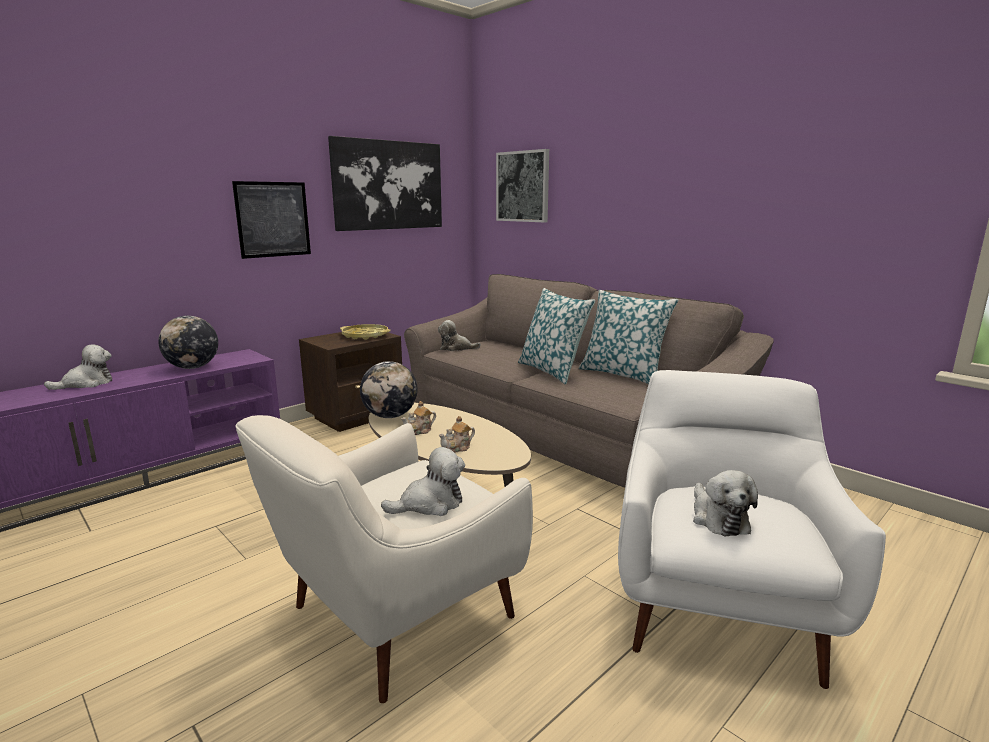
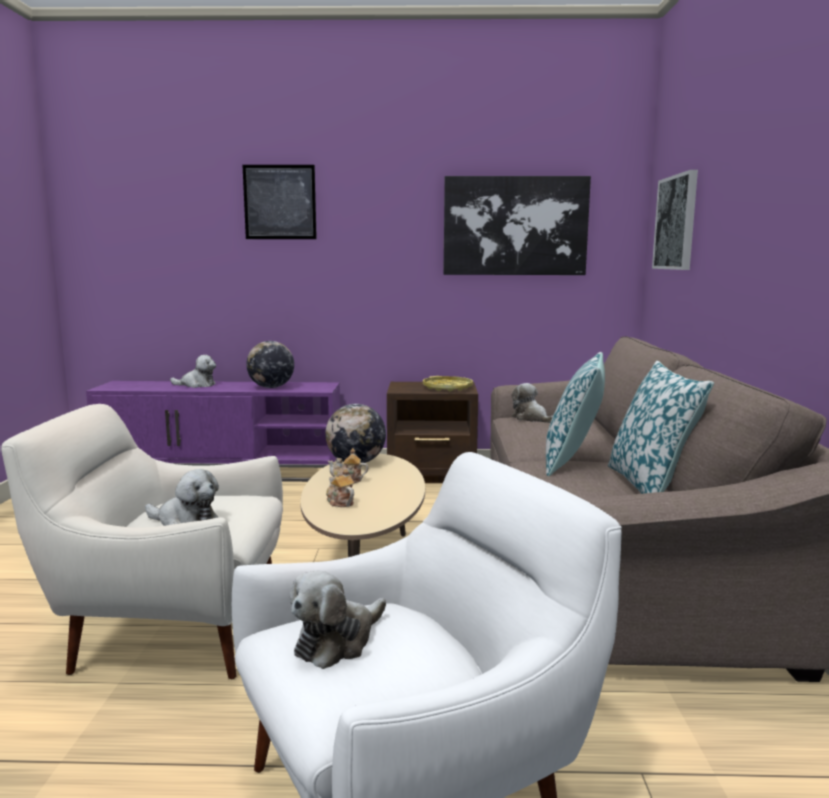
camera: 45 degrees right, 5 degrees down
(273, 219) = (377, 260): picture -> picture (280, 202)
(457, 448) = (340, 502): teapot -> teapot turned 45 degrees clockwise

